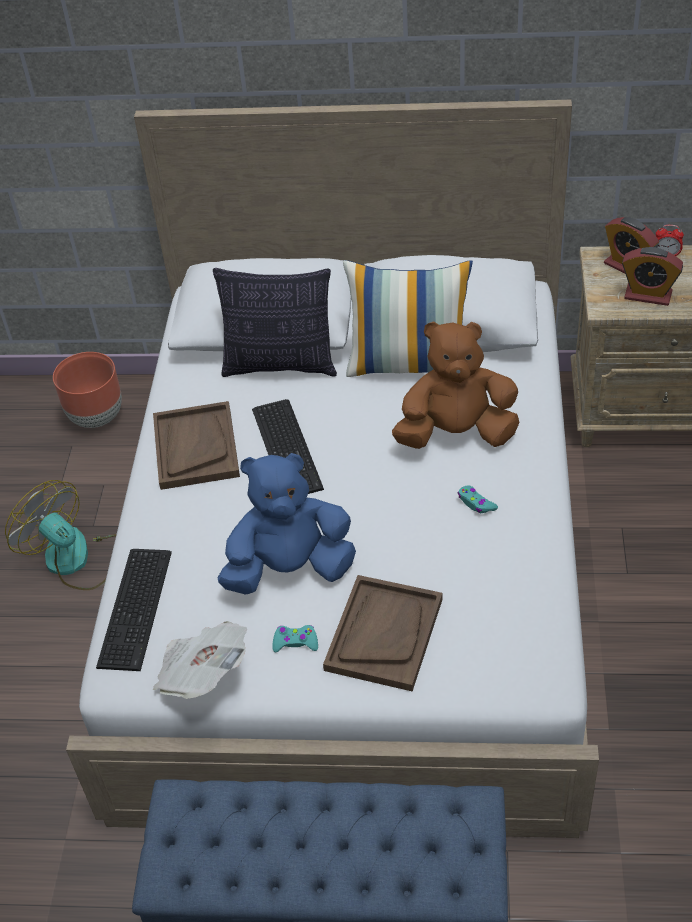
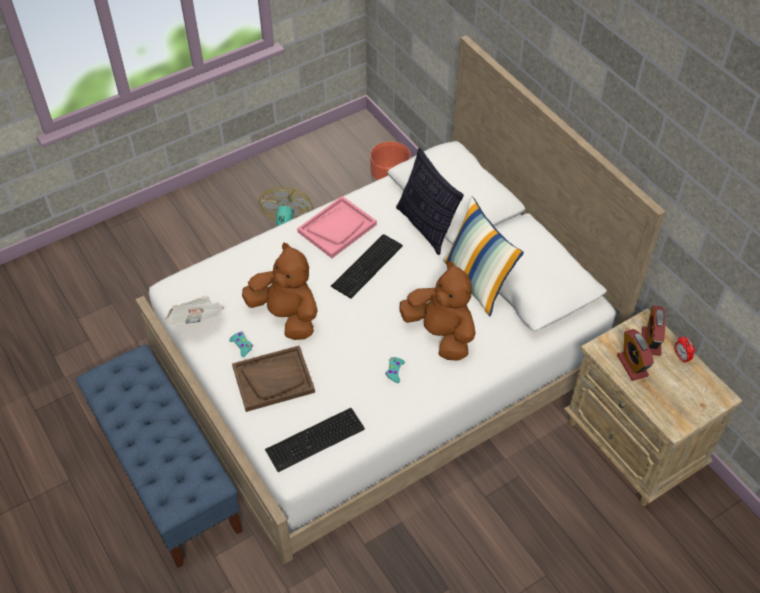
camera: 50 degrees right, 5 degrees up
(138, 607) = (218, 270): keyboard -> keyboard (317, 440)
(195, 447) = (337, 228): brown tray -> pink tray
(290, 569) = (286, 316): blue plush toy -> brown plush toy

